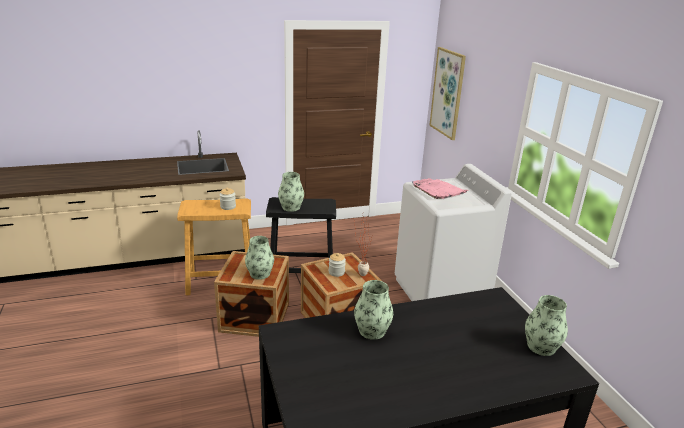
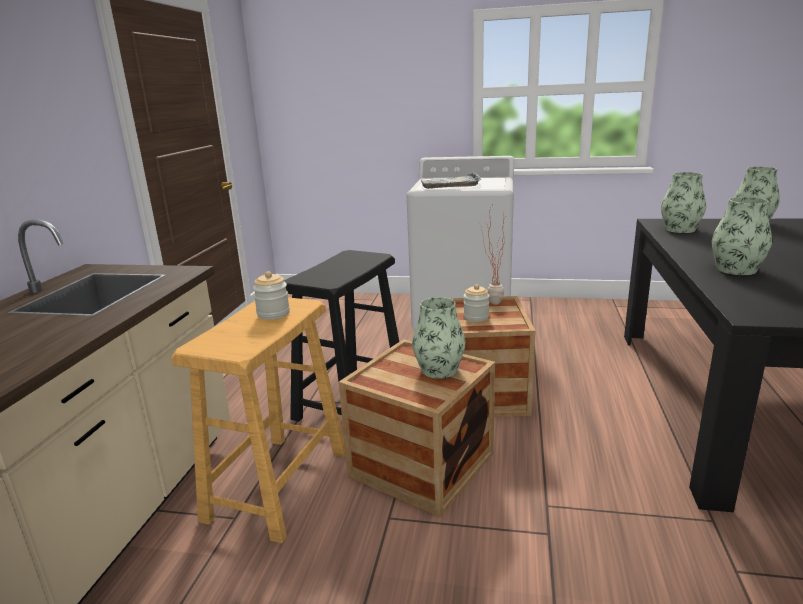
camera: 60 degrees left, 5 degrees down
(291, 207) = (341, 274): vase -> vase (679, 229)
(438, 190) = (450, 184): pink tray -> grey tray
(448, 93) = (305, 101): picture -> none

